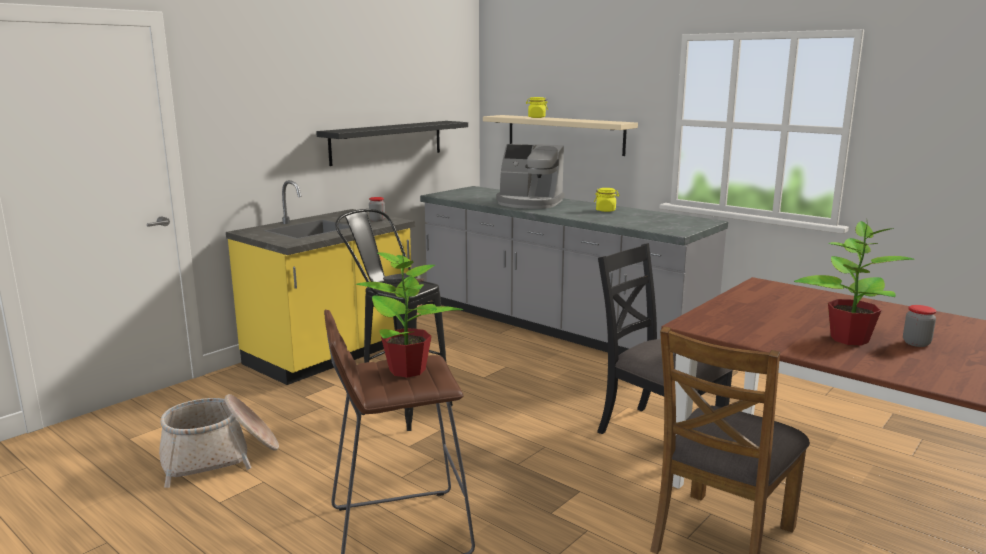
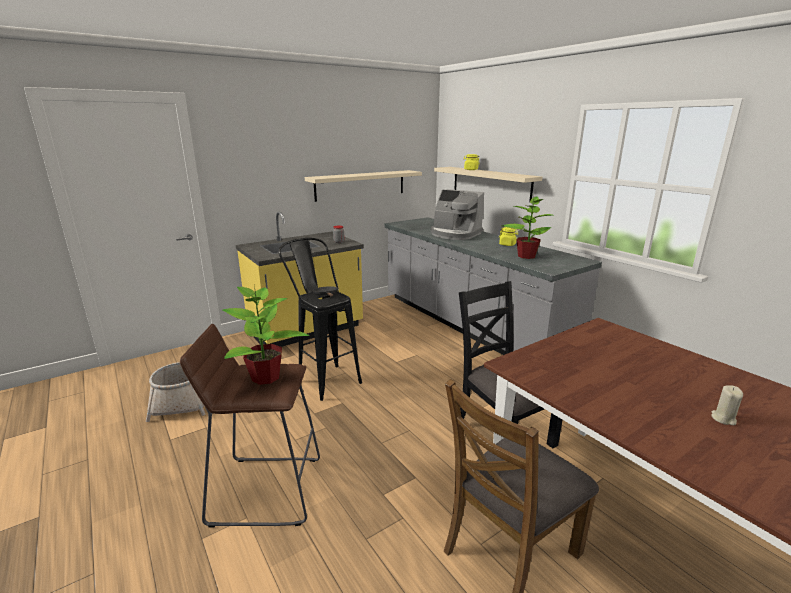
camera: 15 degrees right, 5 degrees up
(387, 142) = (360, 185): black shelf -> beige shelf
(848, 339) = (652, 402): potted plant -> potted plant (526, 256)
(916, 343) = (723, 418): jar -> beige candle

